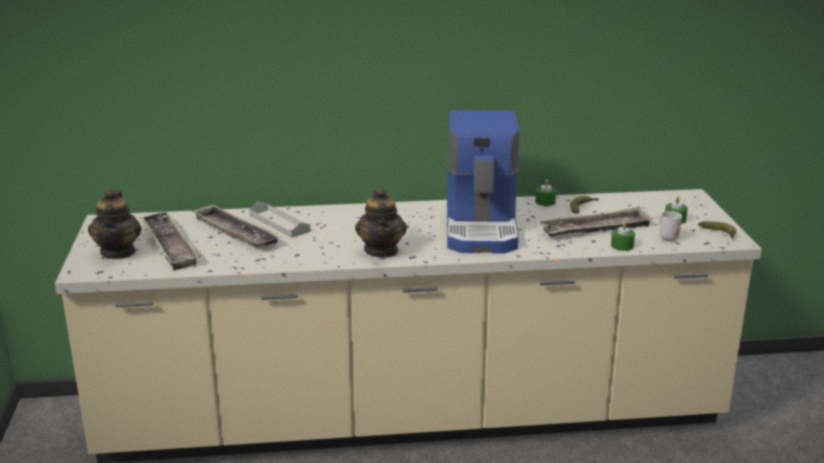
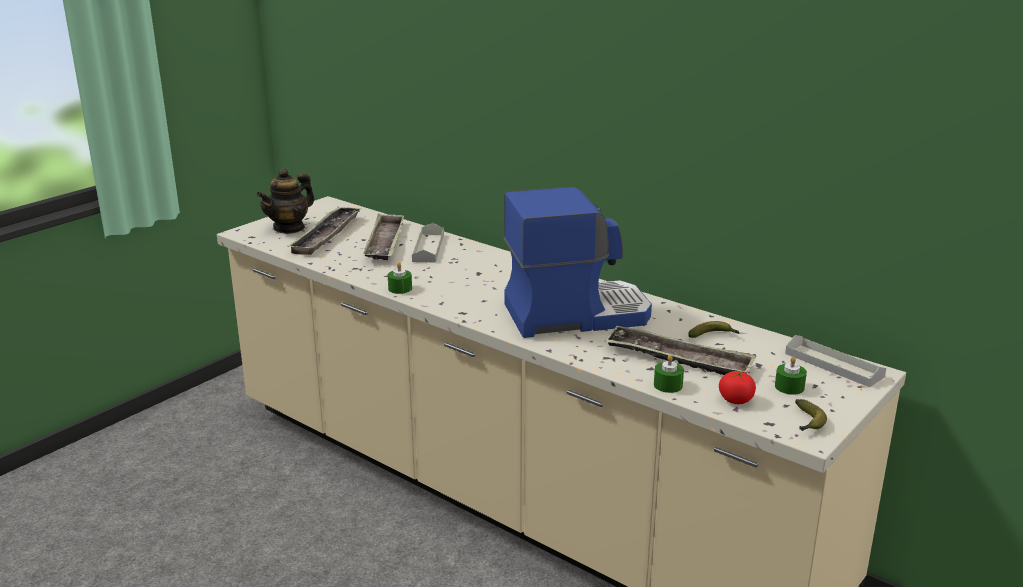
camera: 45 degrees right, 0 degrees up
(381, 250) = (451, 298): teapot -> none
(482, 227) = (575, 313): coffee machine -> coffee machine turned 150 degrees counterclockwise
(545, 202) = (688, 316): green candle -> green candle (400, 288)
(668, 199) = (834, 365): none -> grey tray
(668, 238) = (735, 400): mug -> tomato

